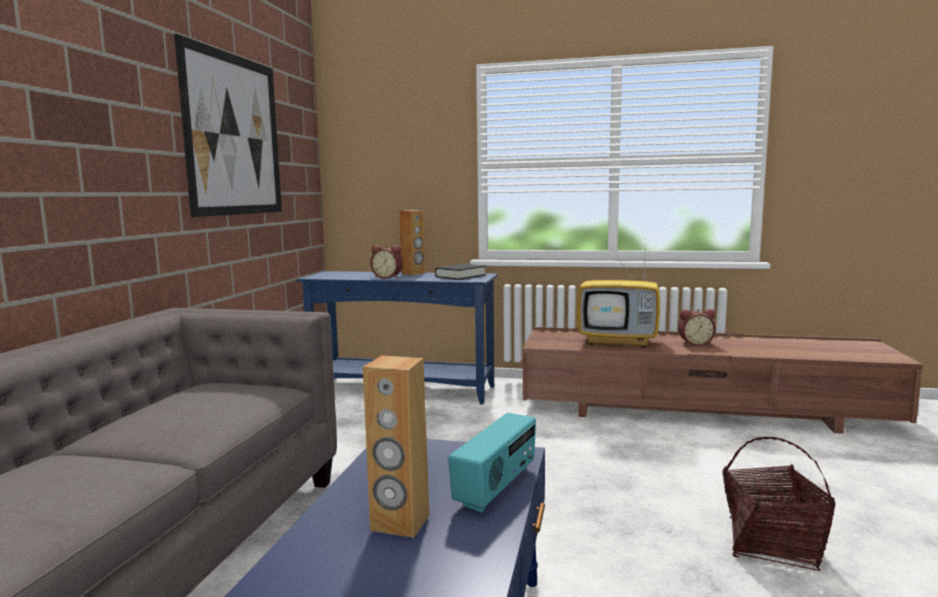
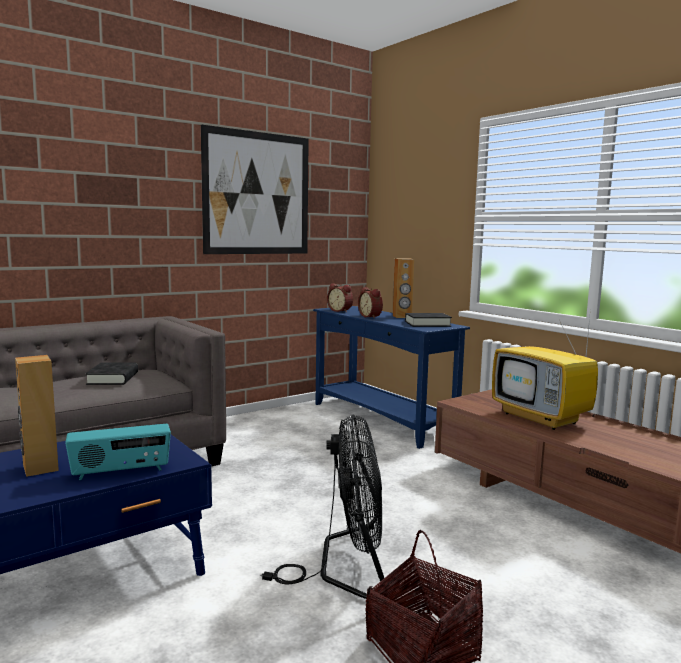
camera: 40 degrees right, 0 degrees up
(201, 404) = (113, 378): none -> black book
(613, 514) = (344, 563): none -> black fan
(695, 343) = (623, 441): alarm clock -> alarm clock (340, 311)

